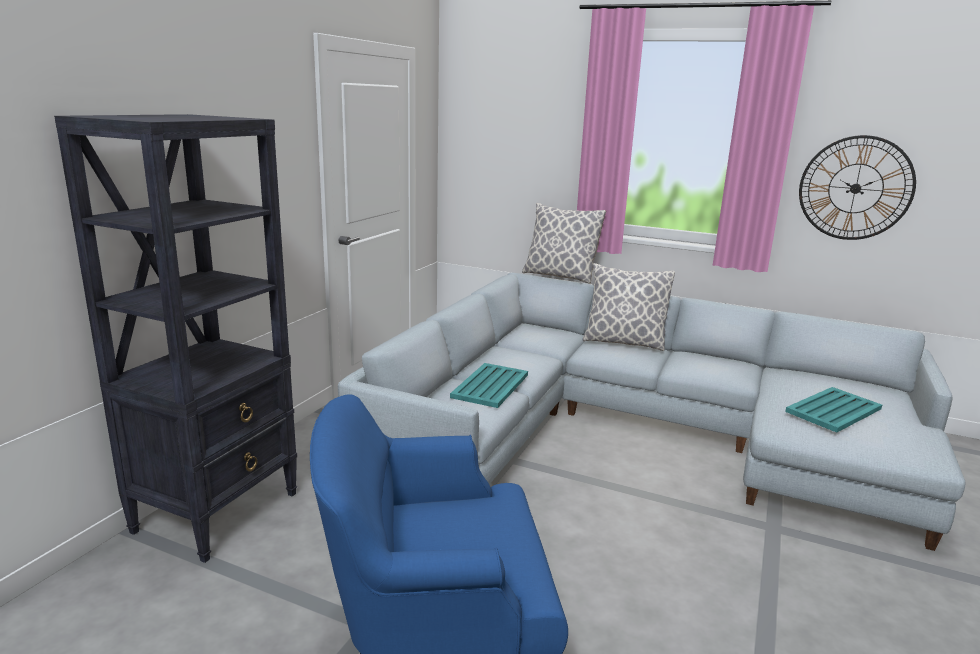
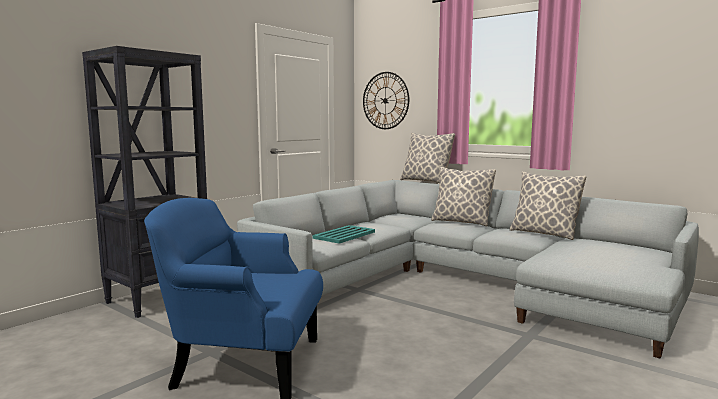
camera: 15 degrees right, 10 degrees down
(742, 363) = (544, 234): none -> pillow
(834, 410) = (591, 254): turquoise tray -> none
(855, 188) = (630, 103): wall clock -> wall clock (385, 100)

